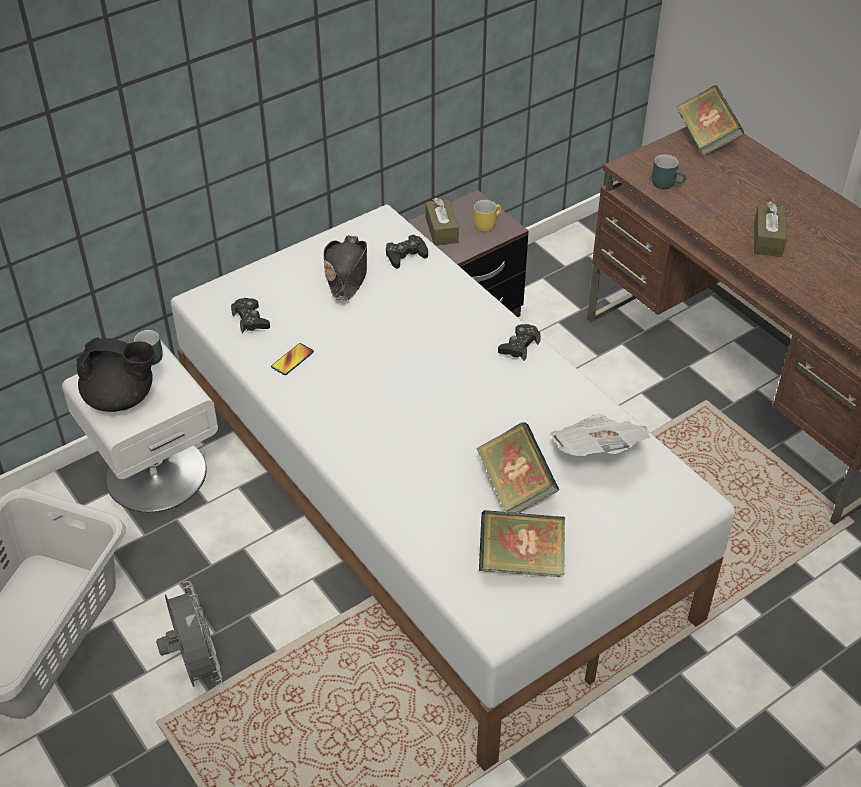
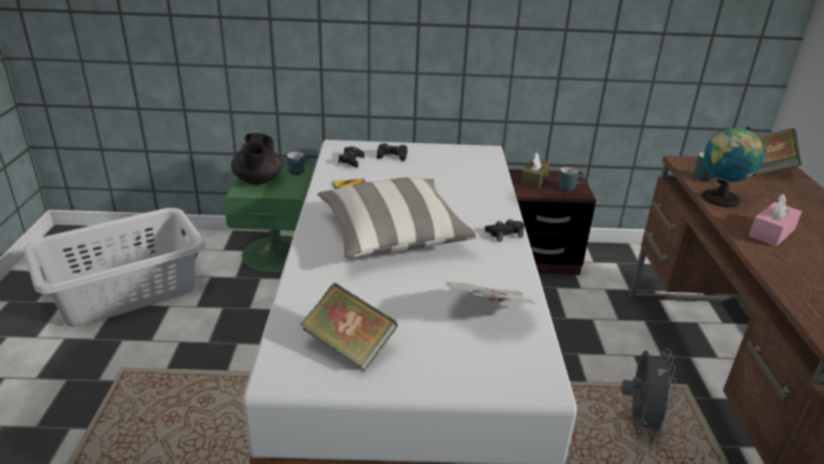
camera: 35 degrees right, 15 degrees down
(121, 398) = (258, 181): black teapot -> black teapot turned 45 degrees clockwise
(155, 472) = (277, 253): white nightstand -> green nightstand
(195, 666) = (177, 353): grey fan -> grey fan (639, 423)
(346, 273) = (434, 162): black hat -> none
(405, 255) = (482, 168): black game controller -> black game controller (392, 156)
(419, 408) = (393, 235): none -> pillow
(486, 224) = (568, 187): yellow mug -> turquoise mug
(515, 486) = (403, 303): book -> none
(698, 212) = (719, 199): none -> globe
(767, 239) = (771, 233): brown tissue box -> pink tissue box

